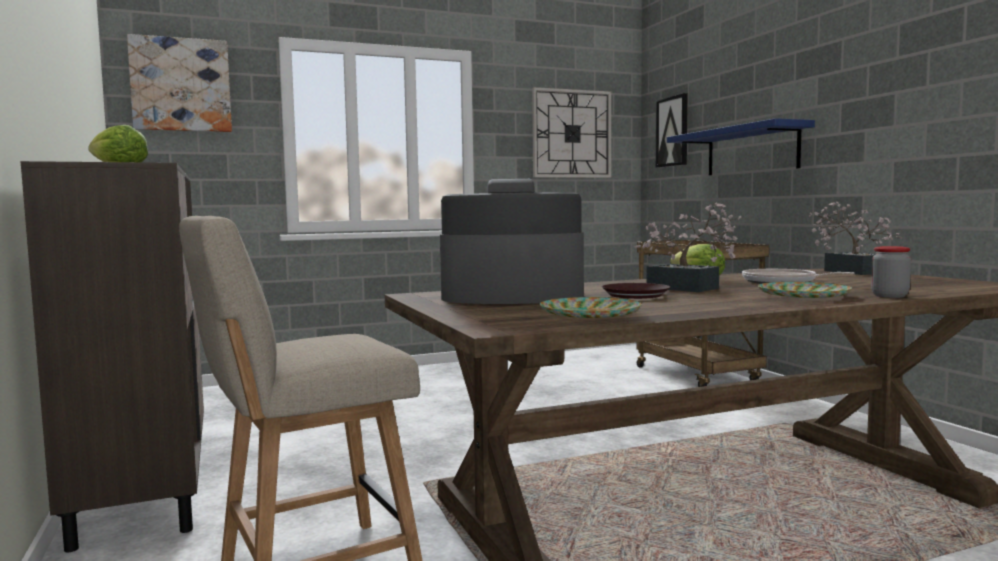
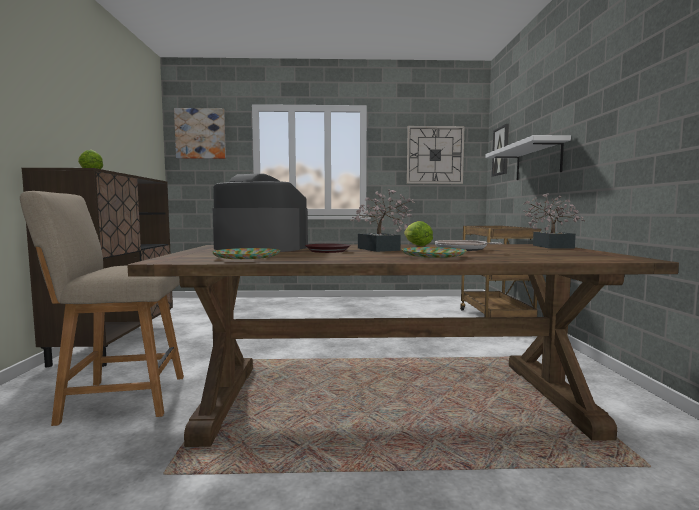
camera: 20 degrees right, 0 degrees up
(751, 151) = (538, 161): blue shelf -> white shelf
(889, 296) = (495, 259): jar -> none

